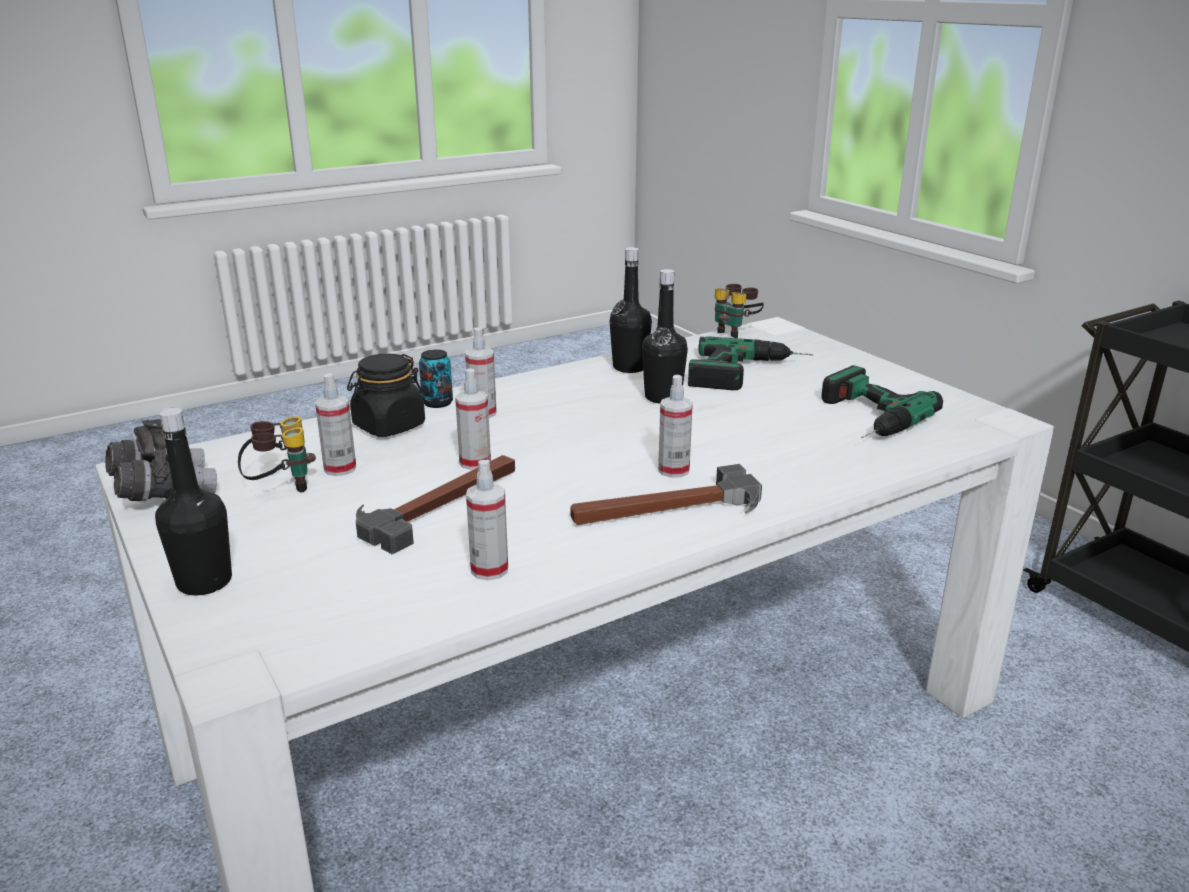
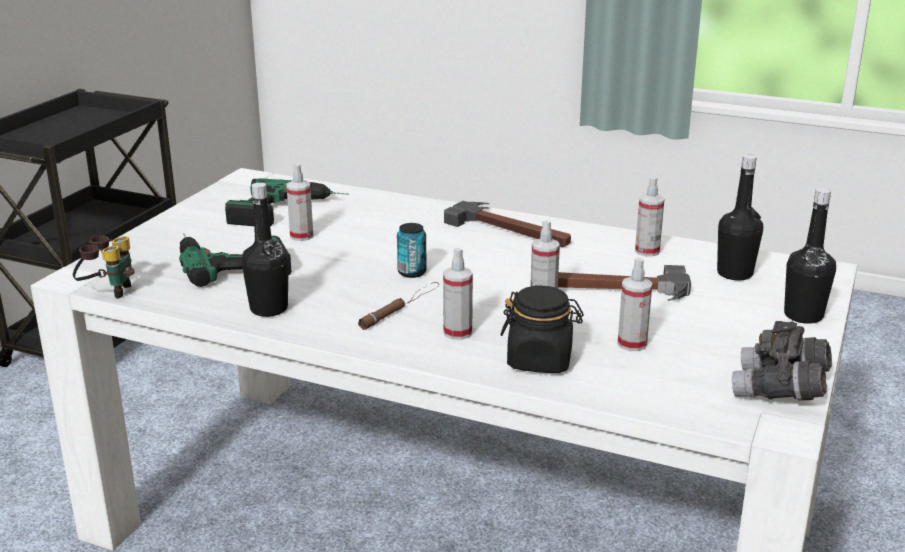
camera: 125 degrees left, 0 degrees up
(281, 487) = (691, 351): binoculars -> none
(437, 403) = (464, 361): can -> can (412, 272)
(563, 408) = (401, 306): none -> brown flashlight
(663, 397) = (329, 277): black bottle -> black bottle (734, 273)
(673, 470) = (456, 241): spray bottle -> spray bottle (301, 236)

